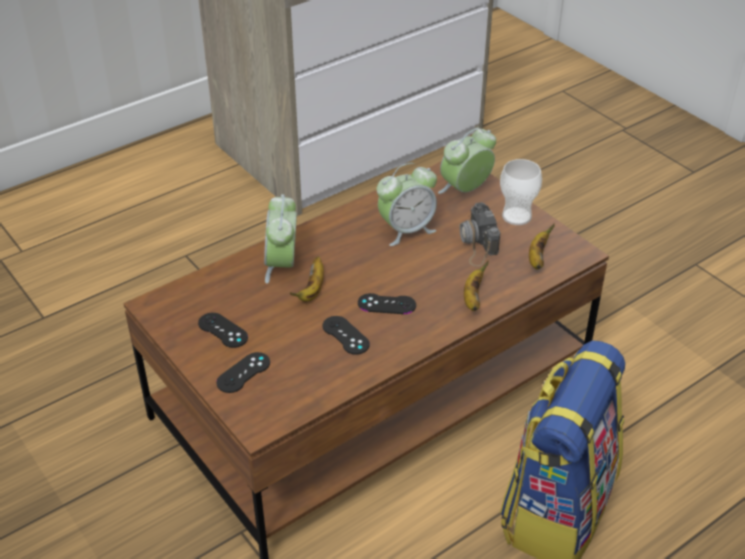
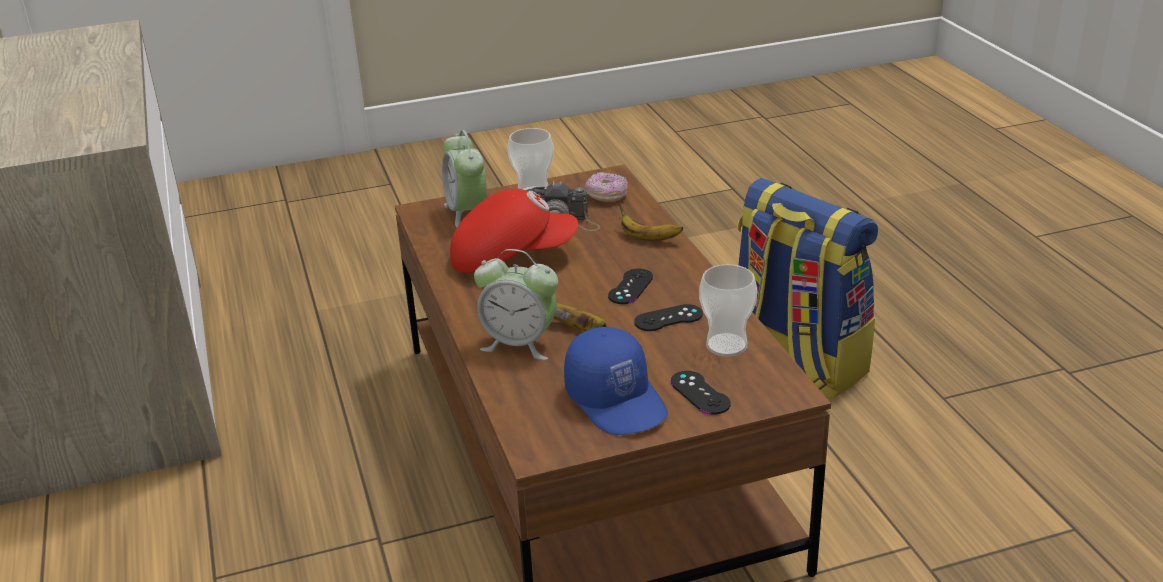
camera: 70 degrees left, 10 degrees down
(223, 330) = (617, 400): black game controller -> blue cap
(316, 376) = (726, 345): none -> cup
(406, 230) = (511, 257): alarm clock -> red cap
(537, 258) = (606, 196): banana -> donut

